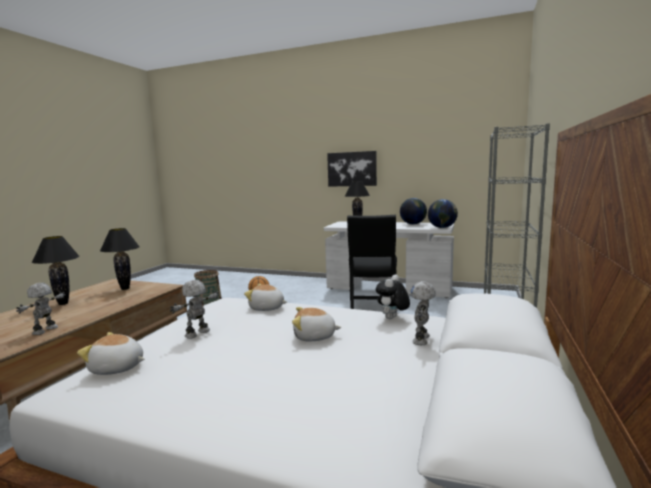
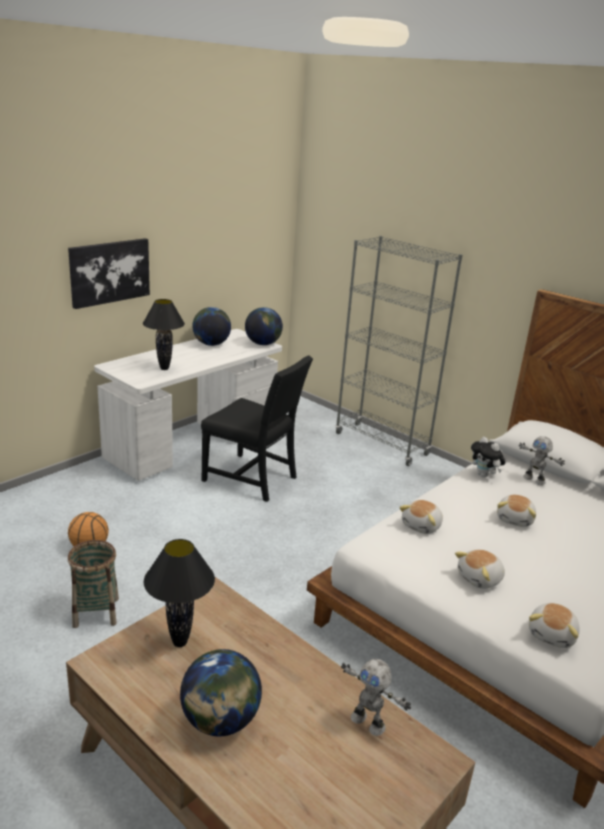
camera: 70 degrees left, 15 degrees up
(62, 304) = (220, 721): black table lamp -> globe
(198, 333) = (480, 579): toy robot -> plush toy

